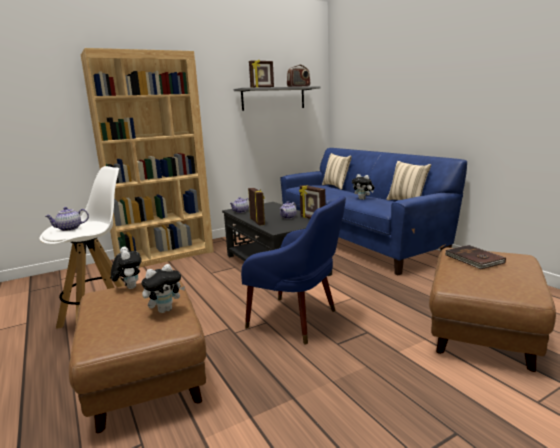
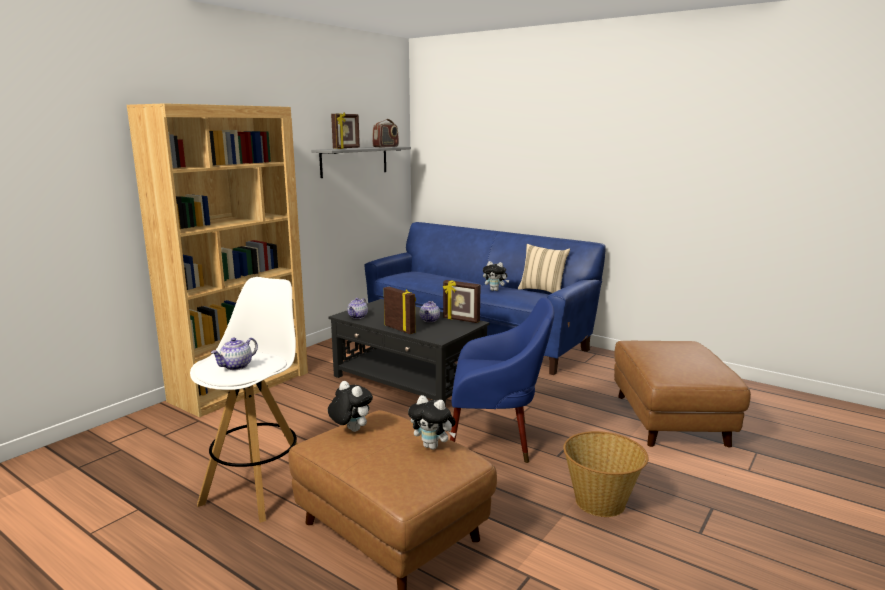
camera: 25 degrees left, 0 degrees up
(165, 310) = (433, 446): plush toy -> plush toy turned 90 degrees clockwise
(336, 186) = (438, 272): beige pillow -> none
(339, 395) = (601, 502): none -> basket
(474, 259) = (660, 351): brown book -> none

